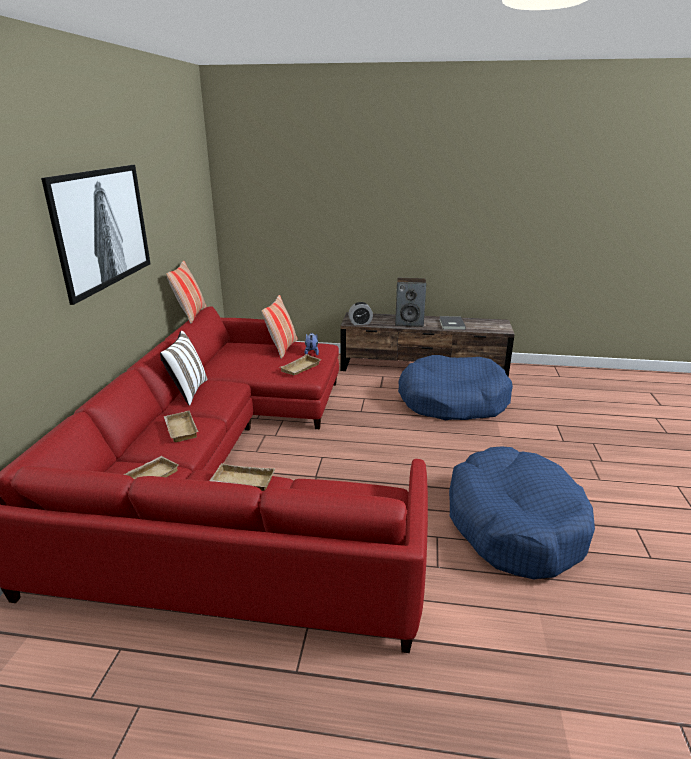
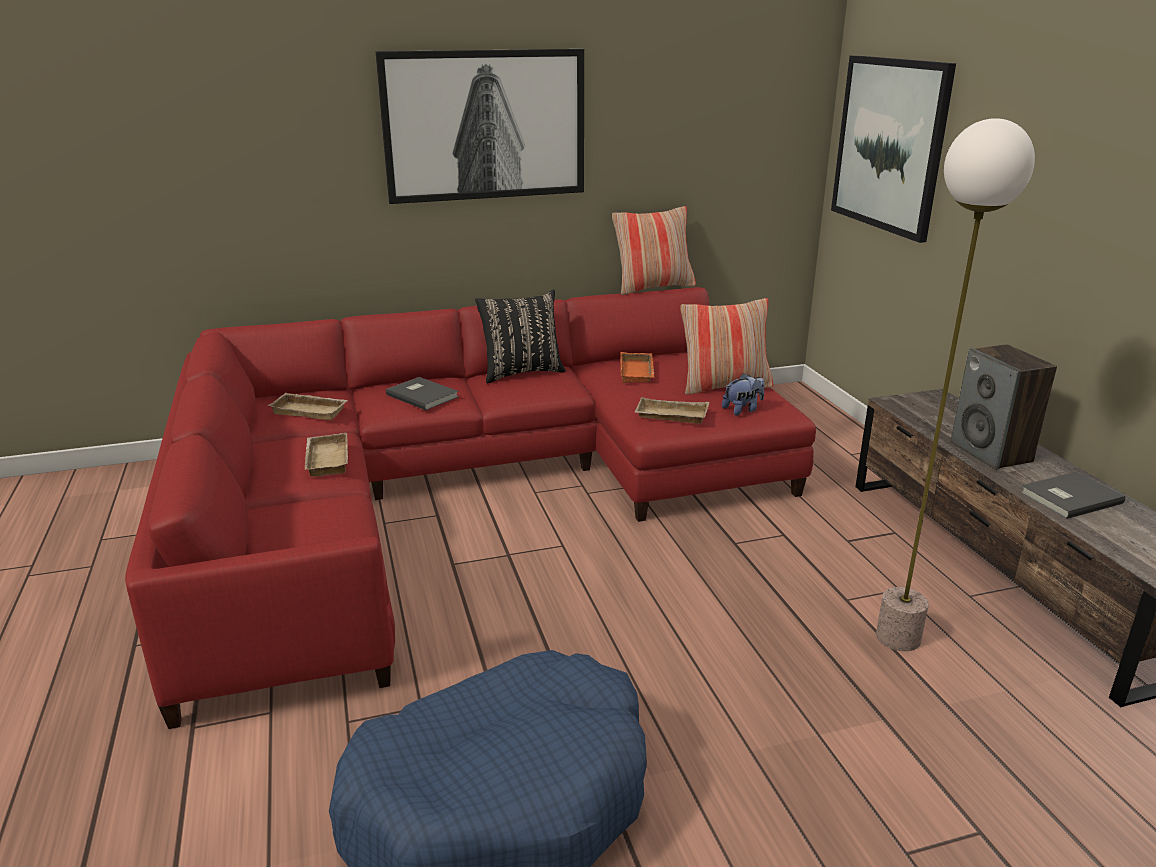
camera: 65 degrees right, 0 degrees up
(179, 429) = (423, 395): beige tray -> grey book
(187, 392) = (521, 372): white pillow -> black pillow
(239, 361) = (638, 372): none -> orange tray
(270, 204) = (889, 145): none -> picture
(360, 323) = (907, 411): alarm clock -> none
(452, 401) = (899, 637): blue dog bed -> floor lamp

